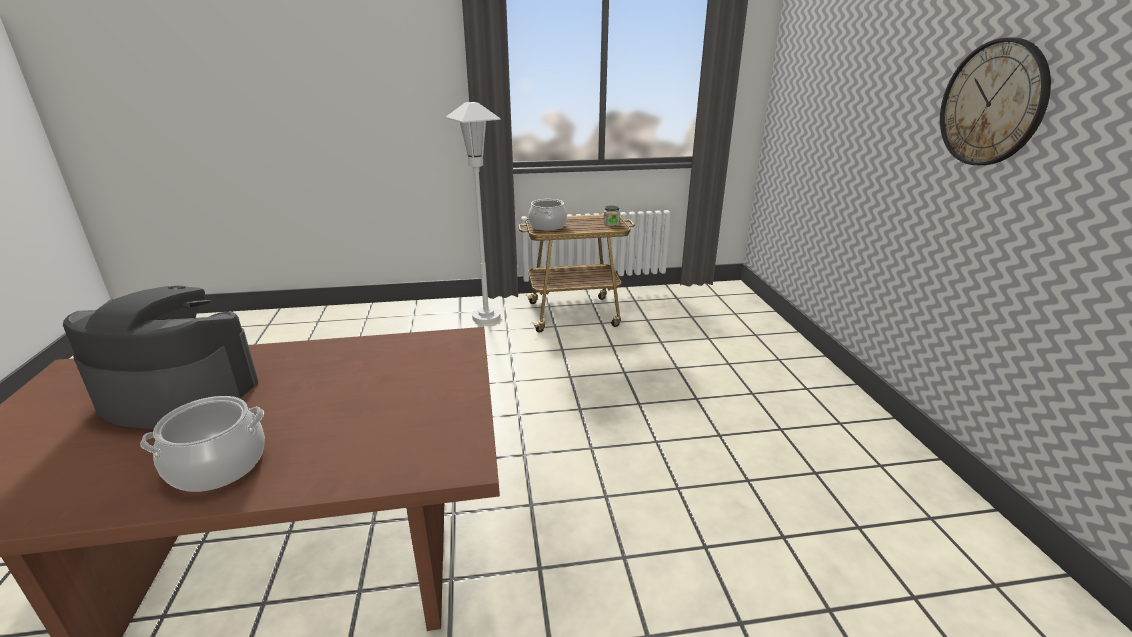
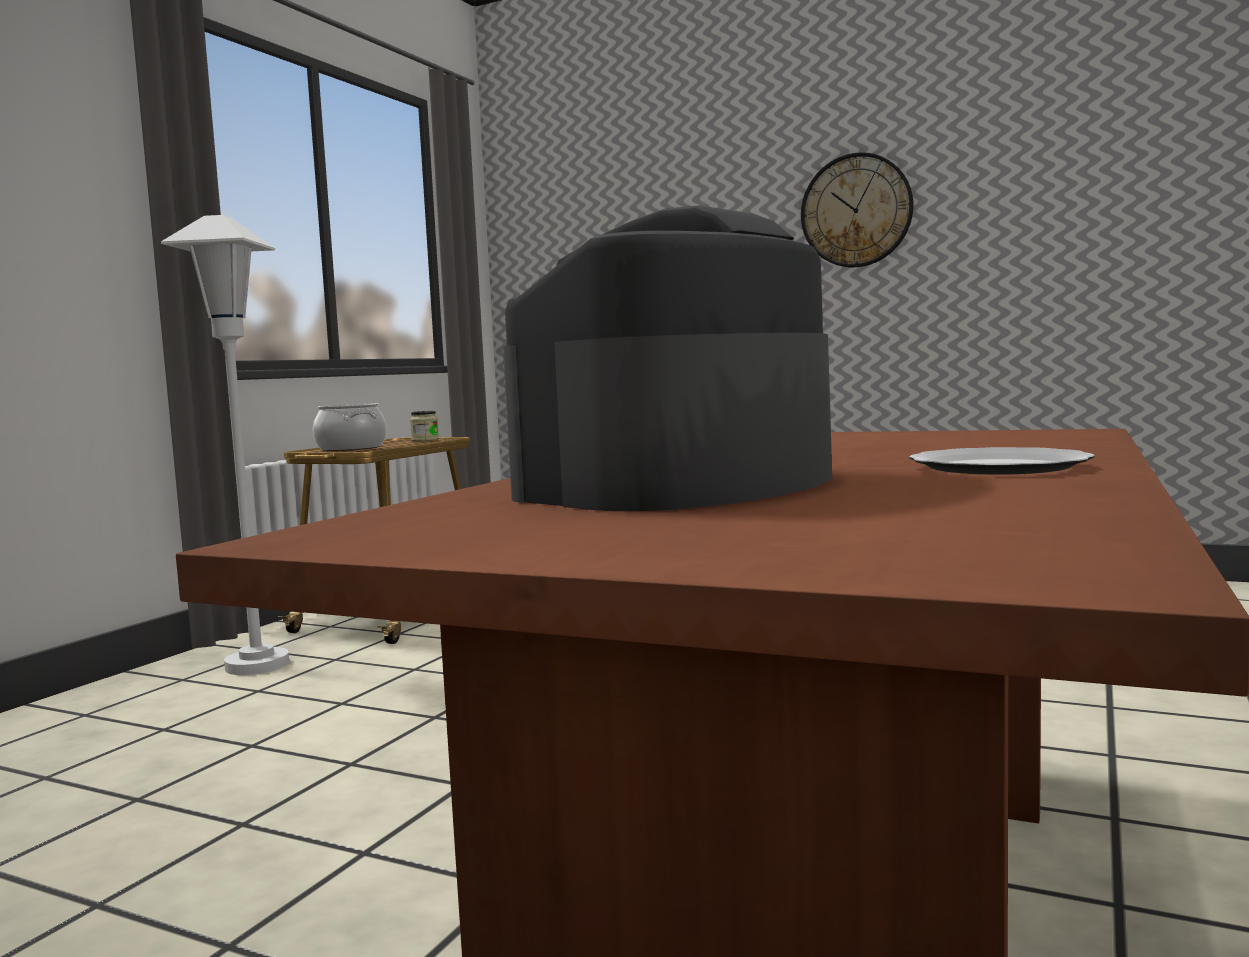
camera: 55 degrees left, 20 degrees down
(218, 465) = (996, 467): cooking pot -> plate

